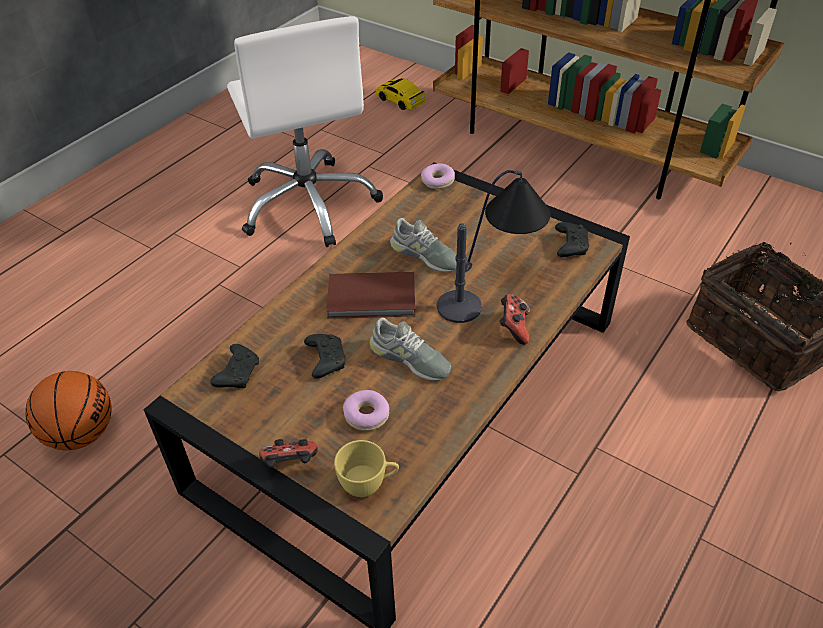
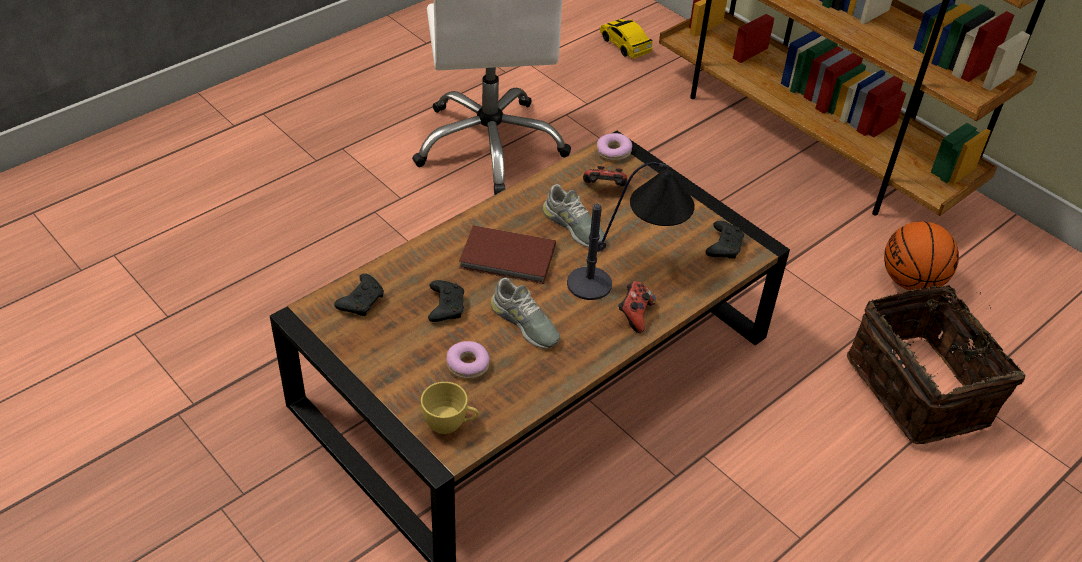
camera: 10 degrees right, 0 degrees up
(81, 434) = (209, 331): basketball -> basketball (911, 281)
(290, 464) = (386, 392): game controller -> game controller (604, 189)

